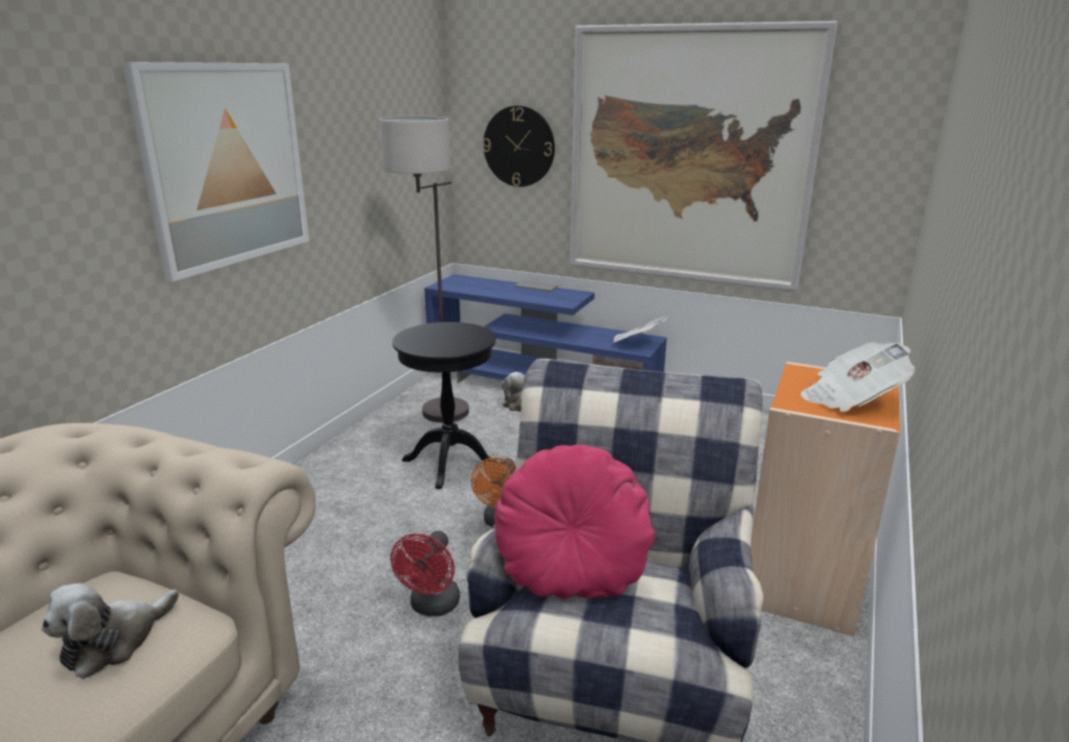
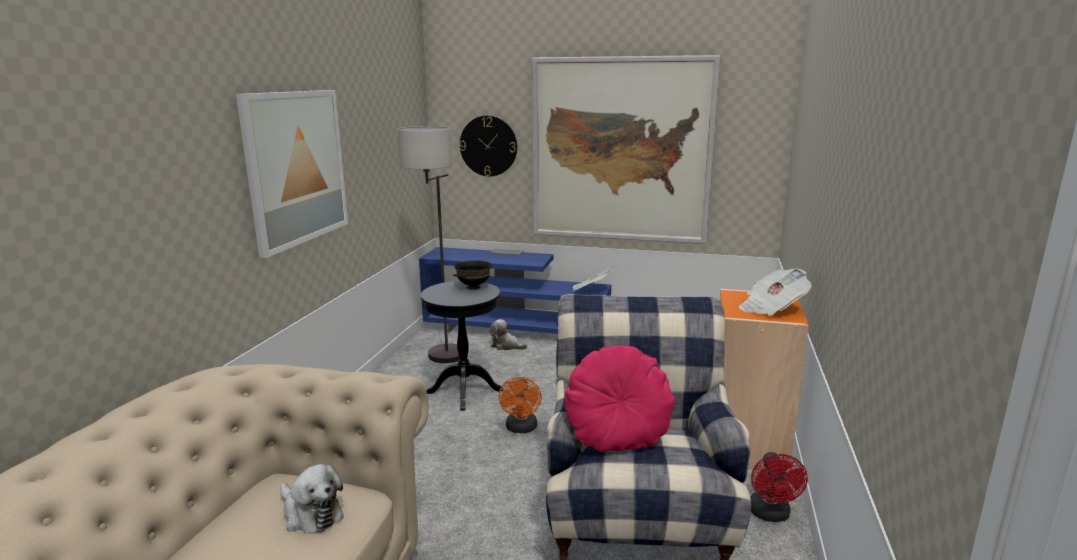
camera: 10 degrees left, 5 degrees down
(114, 642) = (310, 514): plush toy -> plush toy turned 75 degrees counterclockwise
(432, 607) = (489, 490): red fan -> red fan (771, 515)
(464, 332) = (473, 287): none -> black bowl

